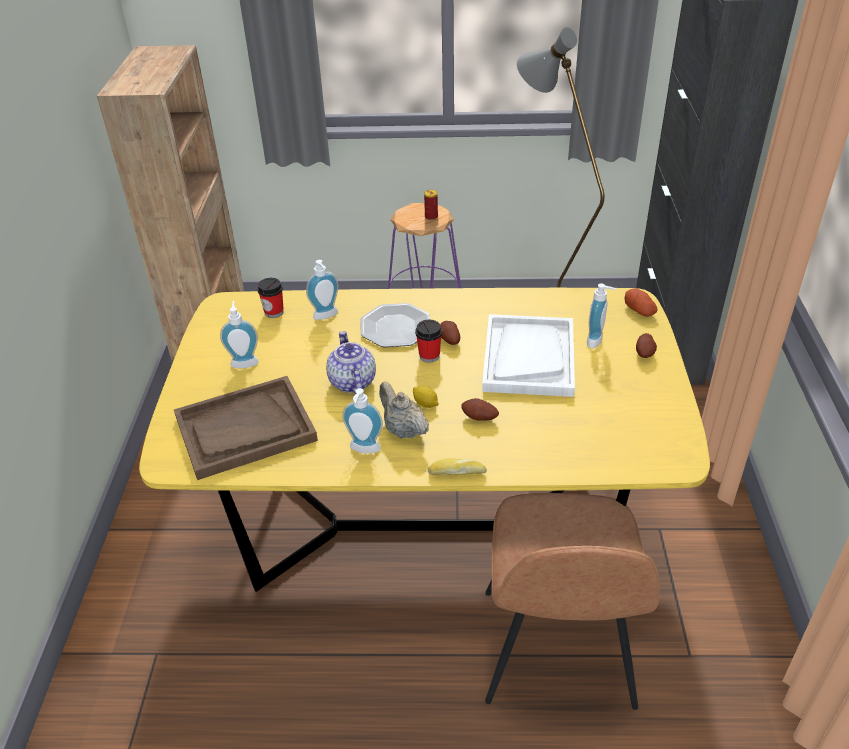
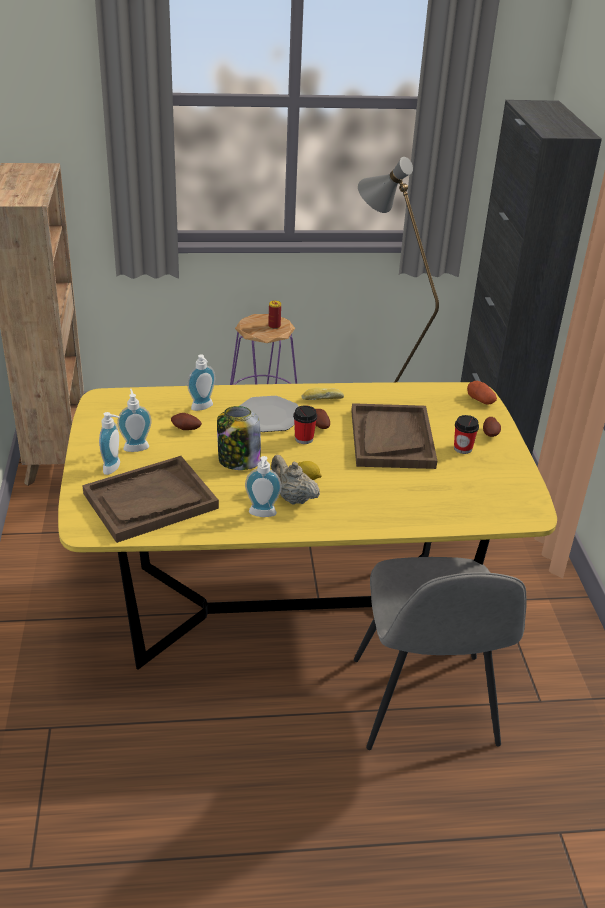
camera: 10 degrees left, 5 degrees down
(274, 312) = (153, 405): cup -> cup (463, 448)
(351, 382) = (238, 461): teapot -> jar
(457, 472) = (347, 529): bread -> bread (322, 398)
(479, 418) = (358, 487): potato -> potato (186, 429)
(528, 357) = (391, 438): white tray -> brown tray
(556, 652) = (424, 704): brown chair -> grey chair
(597, 341) = (449, 425): soap dispenser -> soap dispenser (114, 468)

